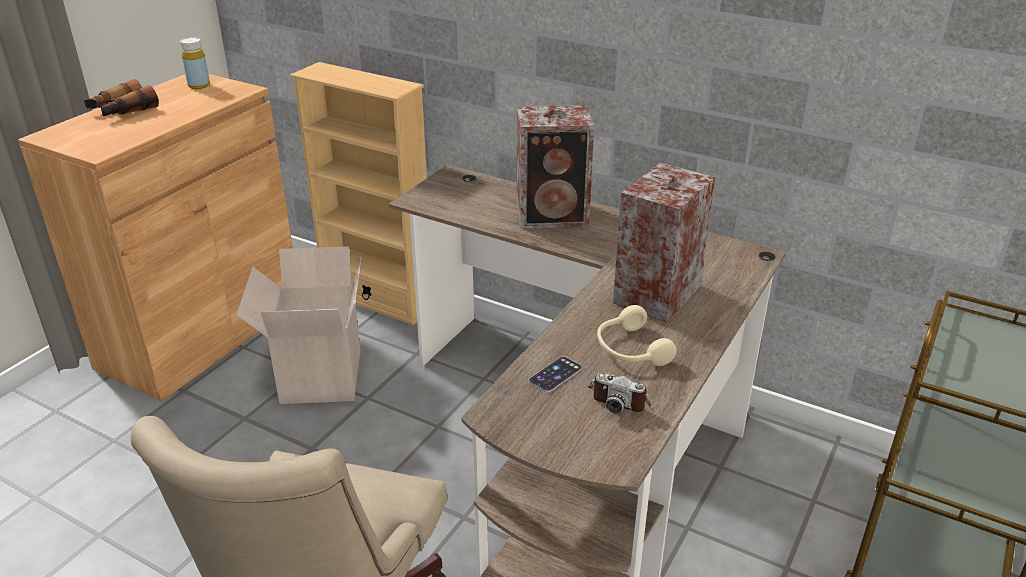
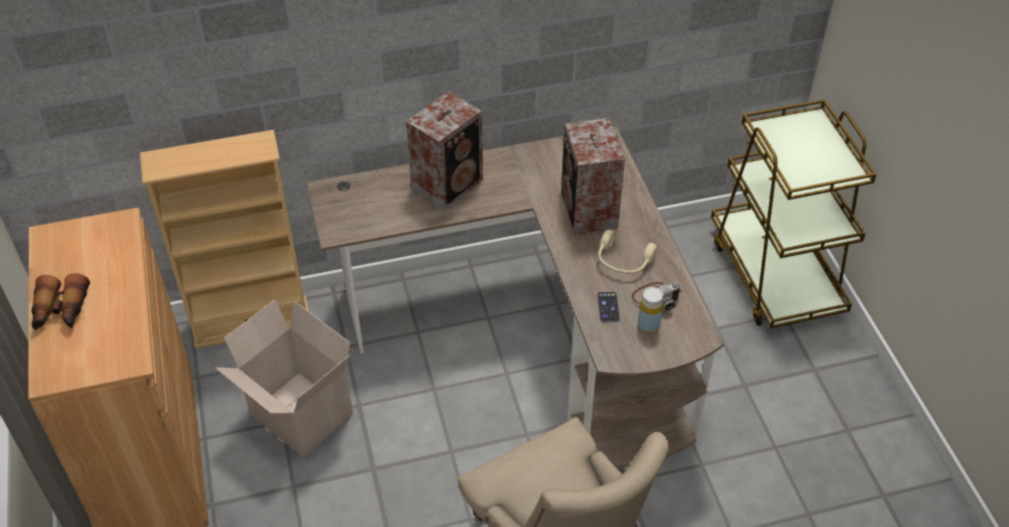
camera: 45 degrees left, 15 degrees up
(199, 85) = (72, 241): yellow bottle -> yellow bottle (648, 325)

